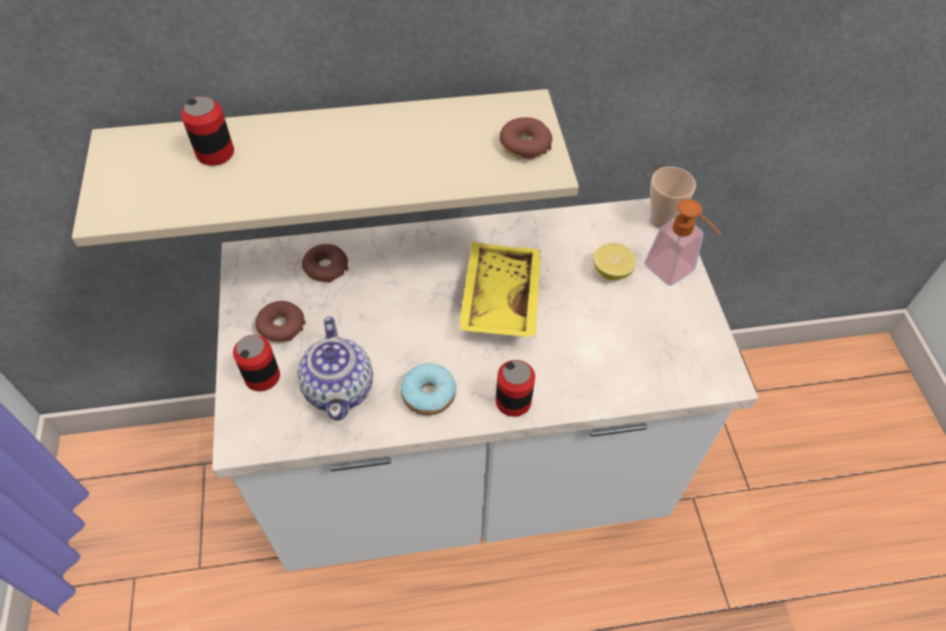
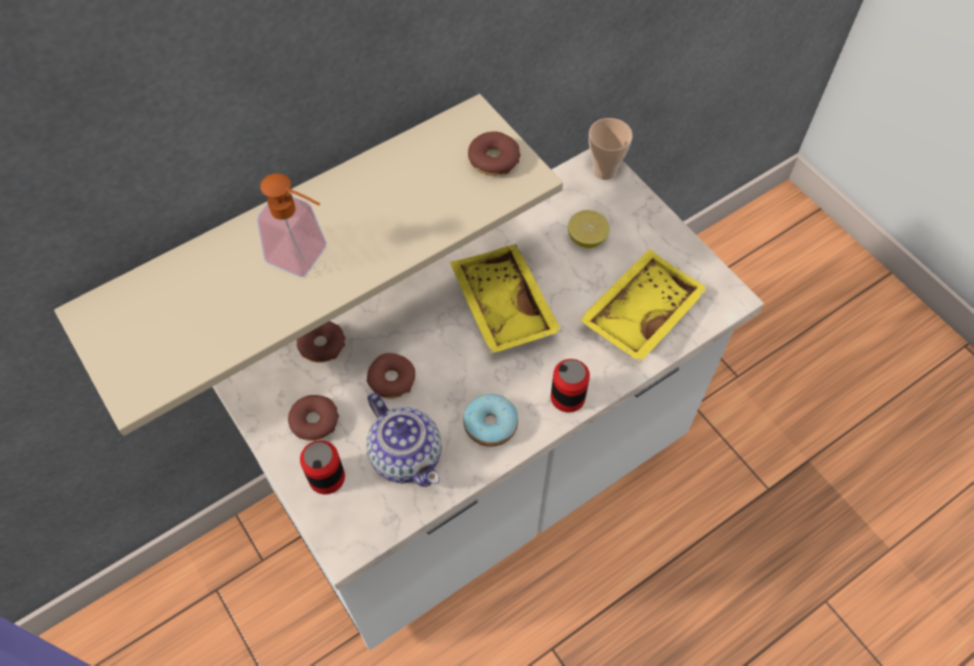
camera: 25 degrees left, 5 degrees up
(215, 153) = (204, 284): can -> none
(366, 320) = (392, 380): none -> donut
(626, 354) = (639, 312): none -> yellow tray
(675, 273) = (642, 217): soap dispenser -> soap dispenser (306, 258)

